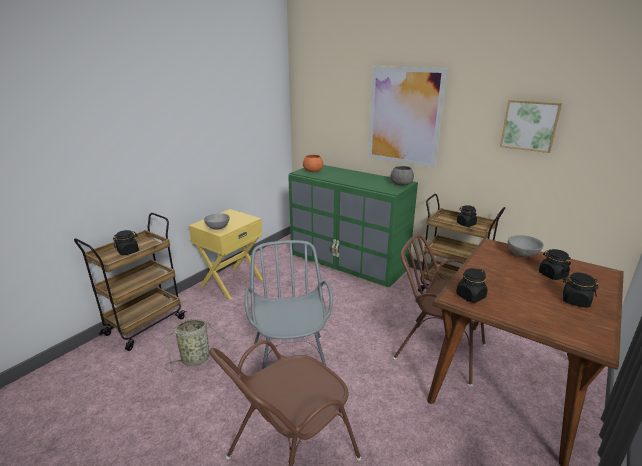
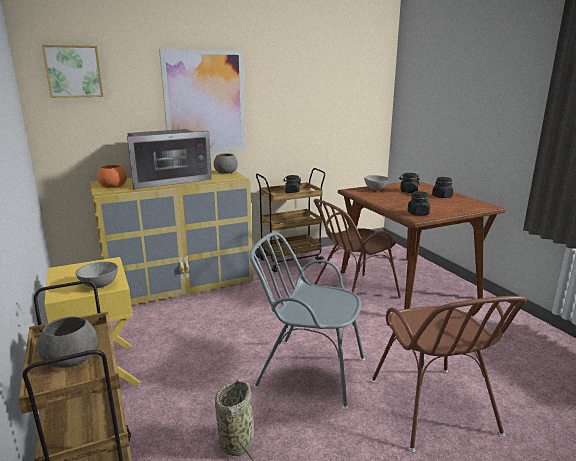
camera: 60 degrees left, 5 degrees down
(128, 251) = (72, 359): black jar -> grey bowl
(348, 262) = (180, 284): green cabinet -> yellow cabinet
(349, 177) = (168, 180): none -> microwave
(530, 125) = (314, 97): picture -> picture (73, 71)

